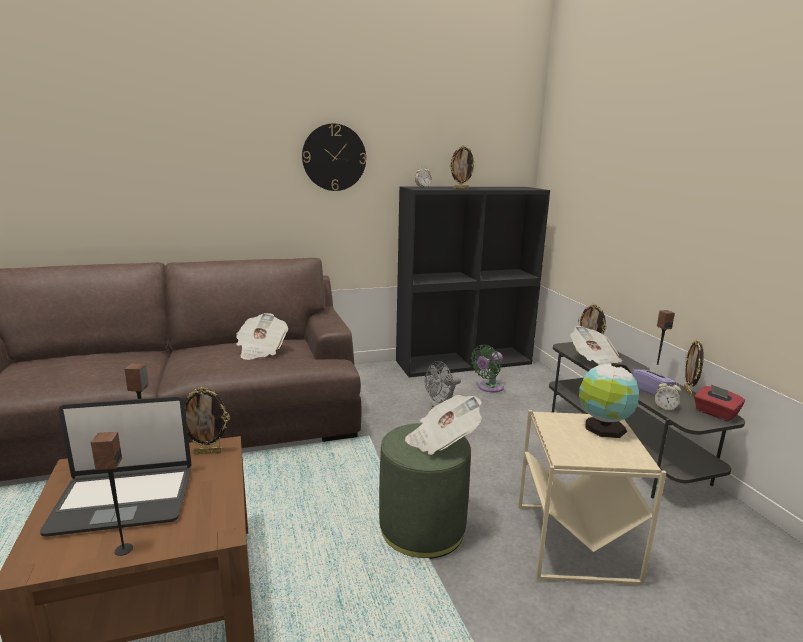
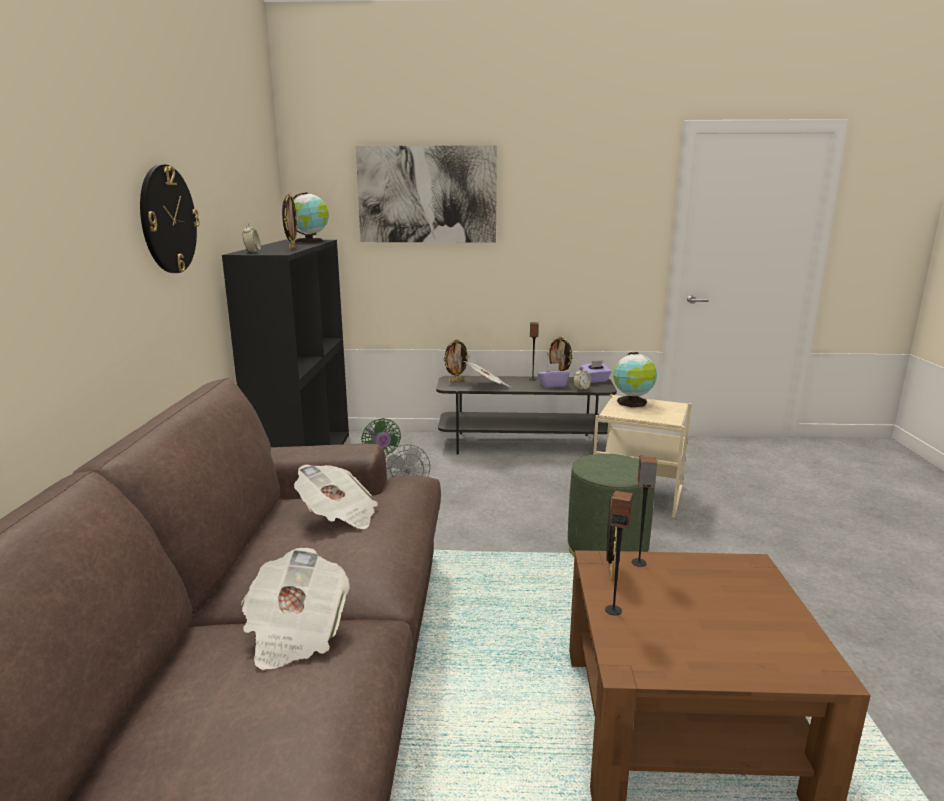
camera: 70 degrees left, 0 degrees up
(123, 549) = (788, 615): speaker -> speaker (639, 563)
(124, 499) = (704, 621): laptop -> none
(442, 441) = (612, 460): newspaper -> newspaper (295, 632)
(520, 188) = (311, 241): none -> globe
(620, 151) = (427, 194): none -> picture
(715, 413) = (595, 380): red tissue box -> purple tissue box

